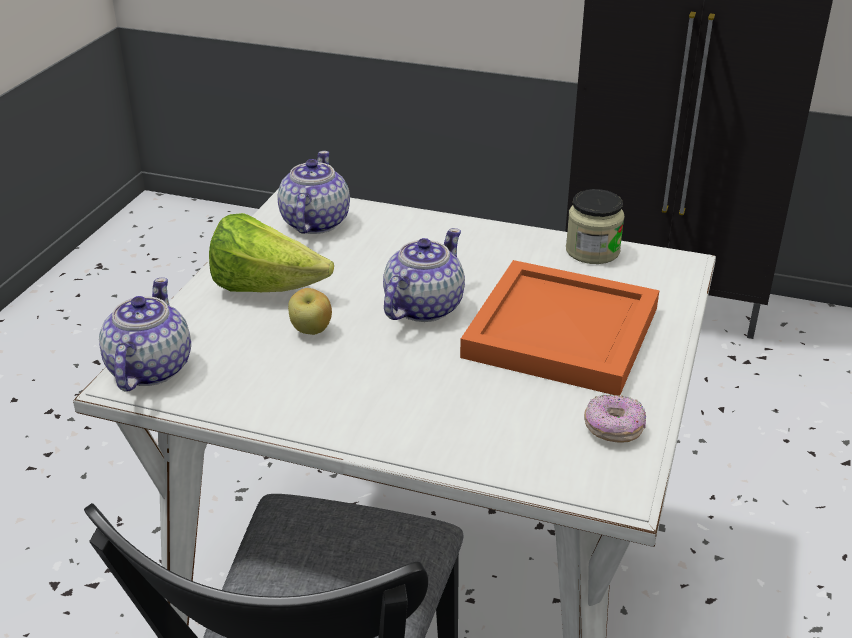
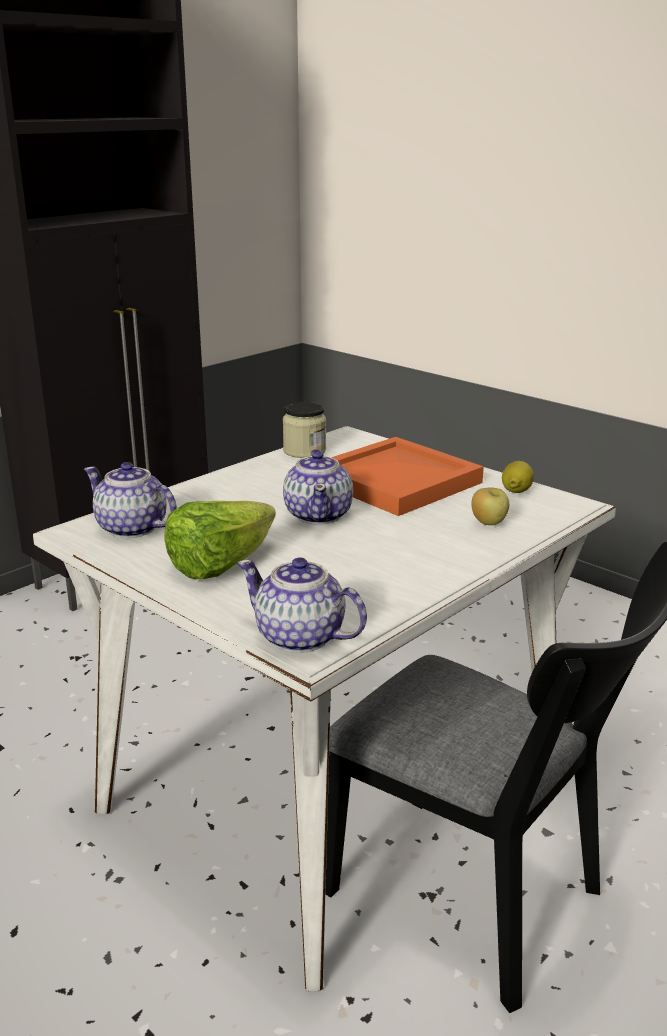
camera: 65 degrees left, 10 degrees down
(311, 330) = (309, 559): apple -> apple (489, 523)
(422, 307) = (319, 514): teapot -> teapot turned 150 degrees counterclockwise
(613, 429) = (515, 492): donut -> lemon

